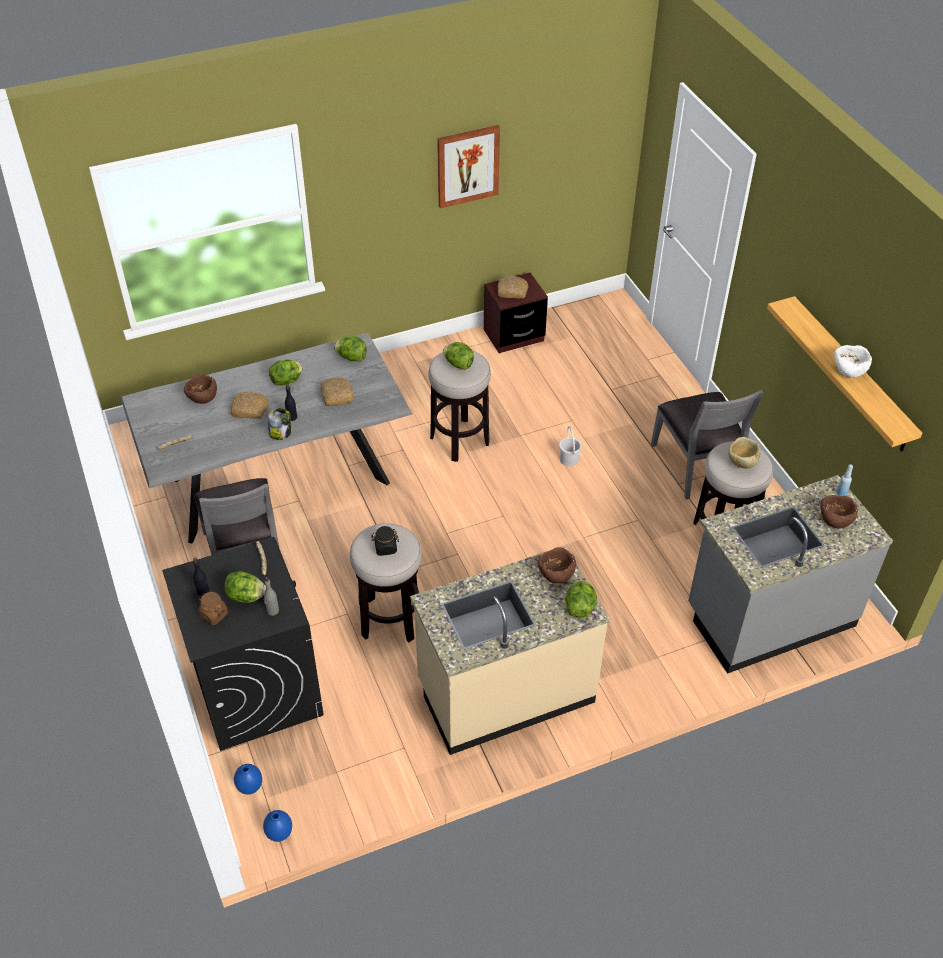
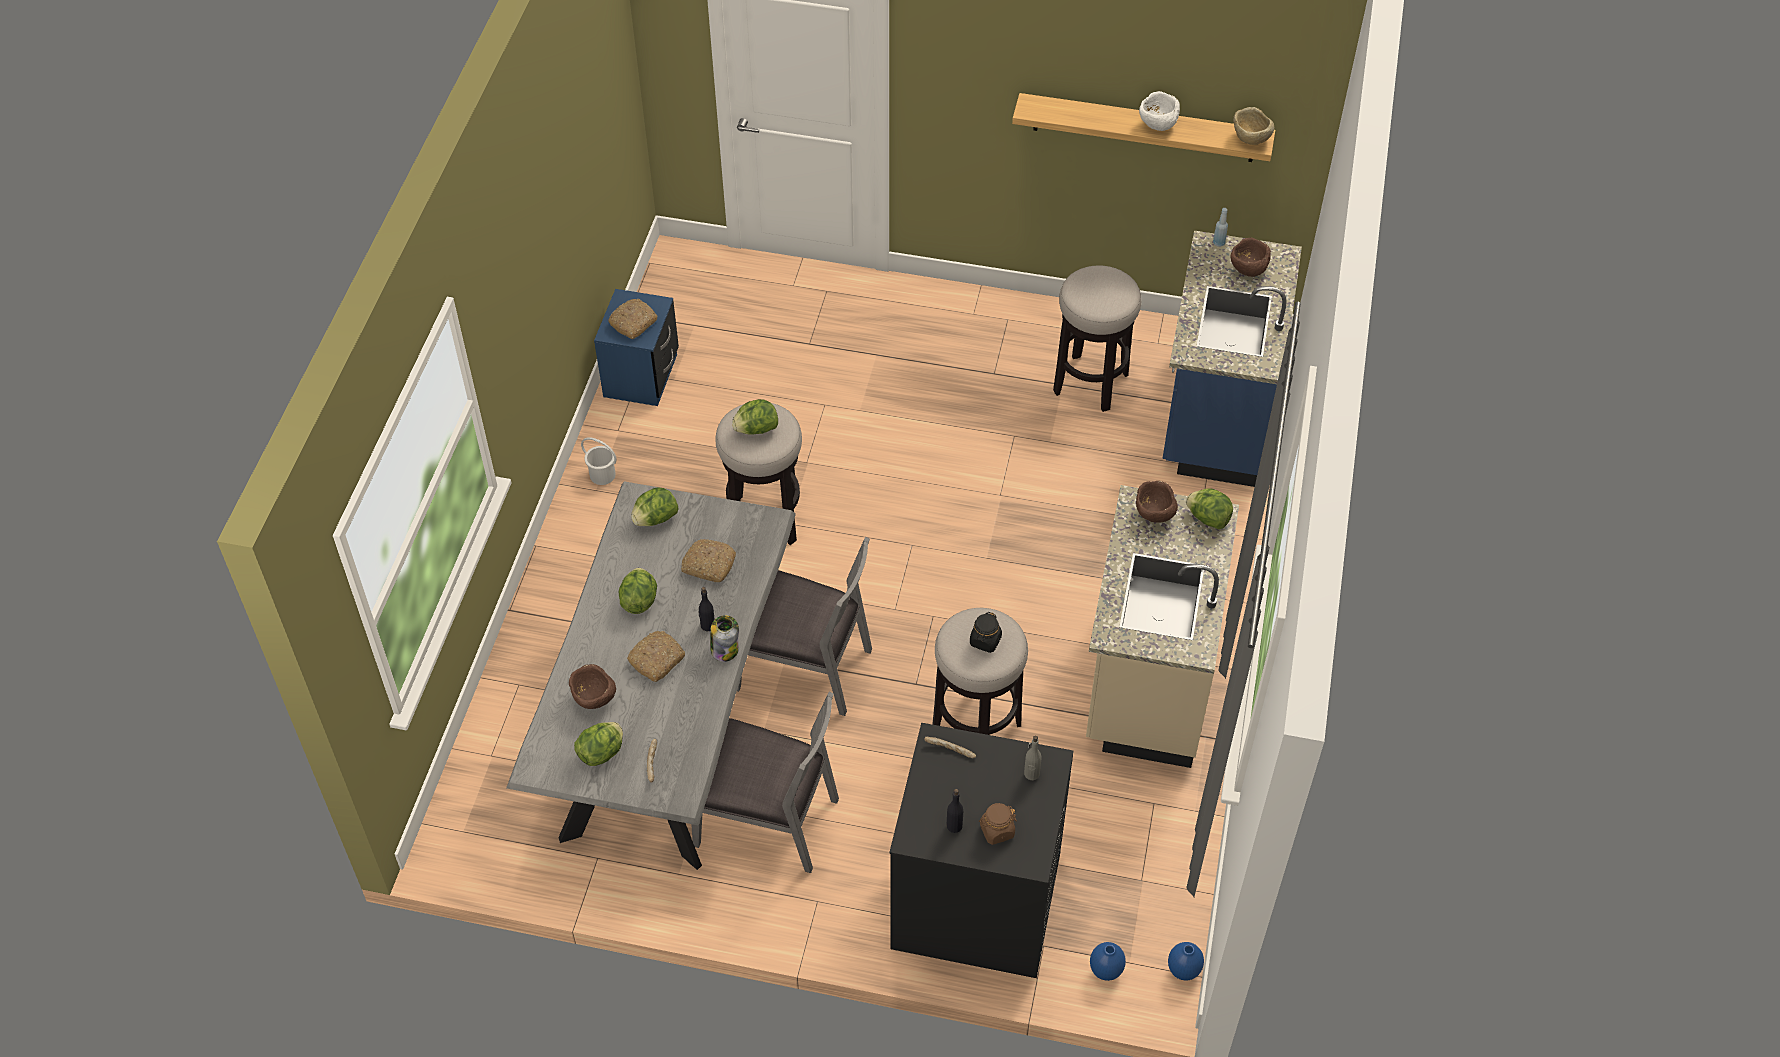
camera: 55 degrees left, 5 degrees up
(246, 596) = (992, 789): lettuce -> lettuce (602, 752)
(467, 166) = (553, 209): picture -> none
(513, 335) = (641, 376): brown nightstand -> blue nightstand
(568, 459) = (880, 442): white bucket -> white bucket (602, 475)
(697, 465) = (981, 343): grey chair -> grey chair (805, 667)
(742, 463) = (1105, 290): beige bowl -> beige bowl (1250, 140)
(769, 616) = (1216, 413): grey counter -> blue counter

